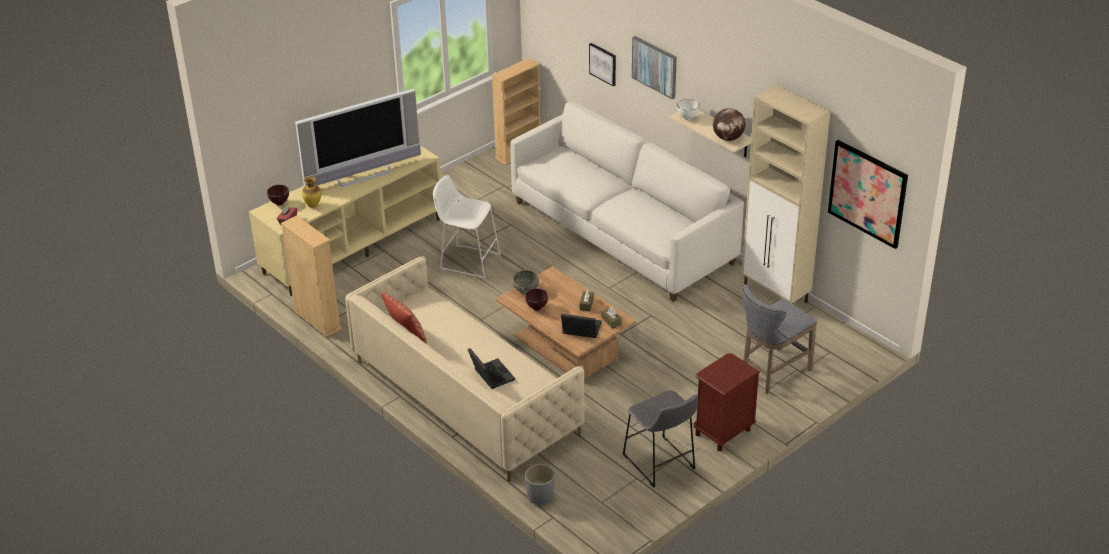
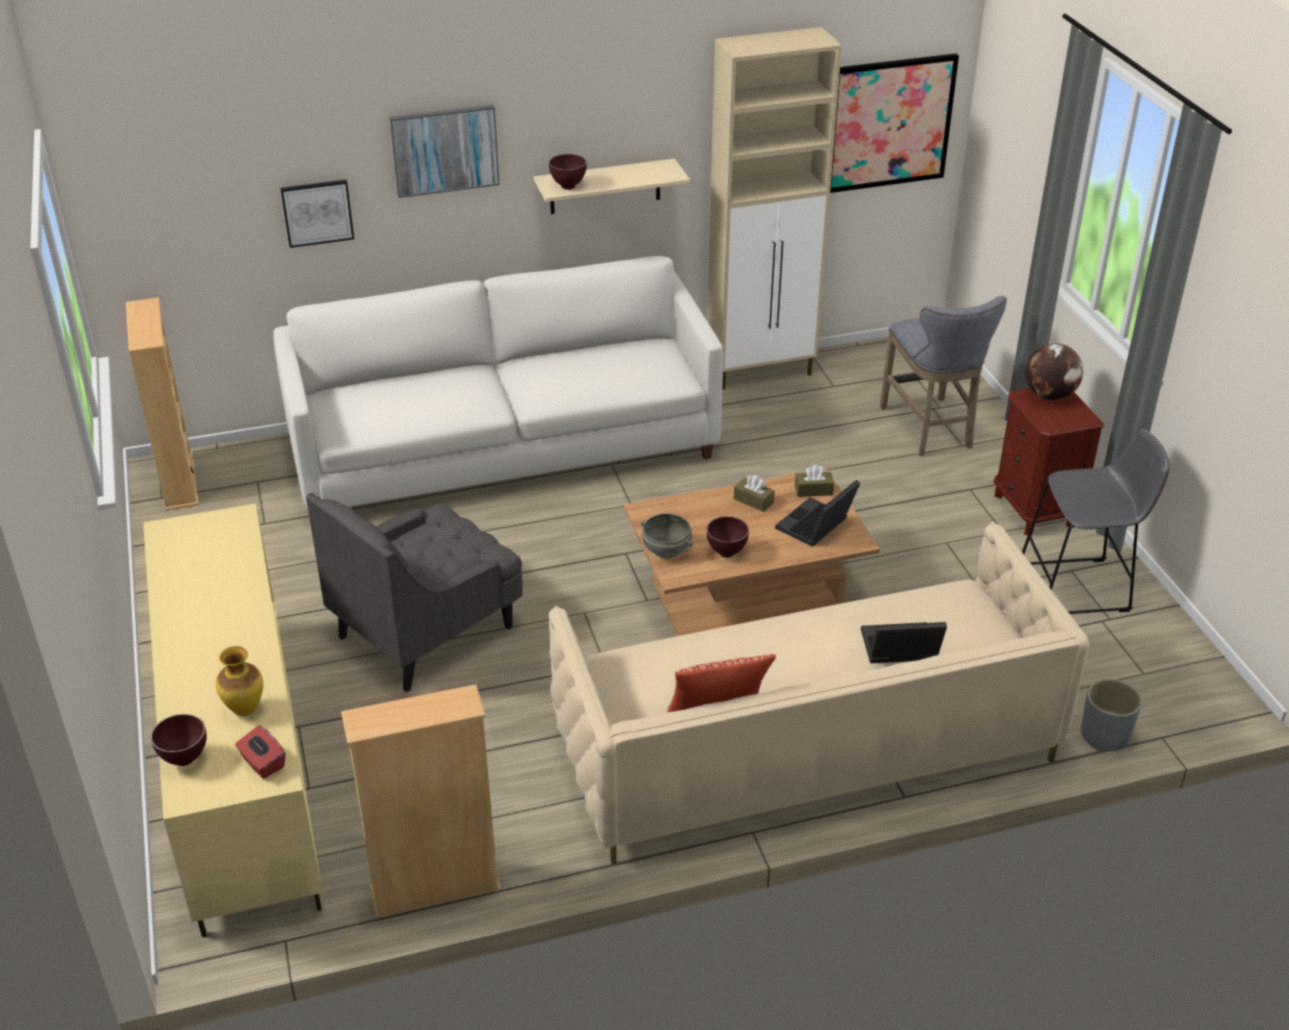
camera: 65 degrees left, 0 degrees up
(363, 174) = (207, 610): television -> none
(467, 261) = (427, 630): white stool -> grey armchair
(687, 118) = (567, 187): white bowl -> brown bowl
(728, 138) = (654, 174): globe -> globe (1049, 395)

